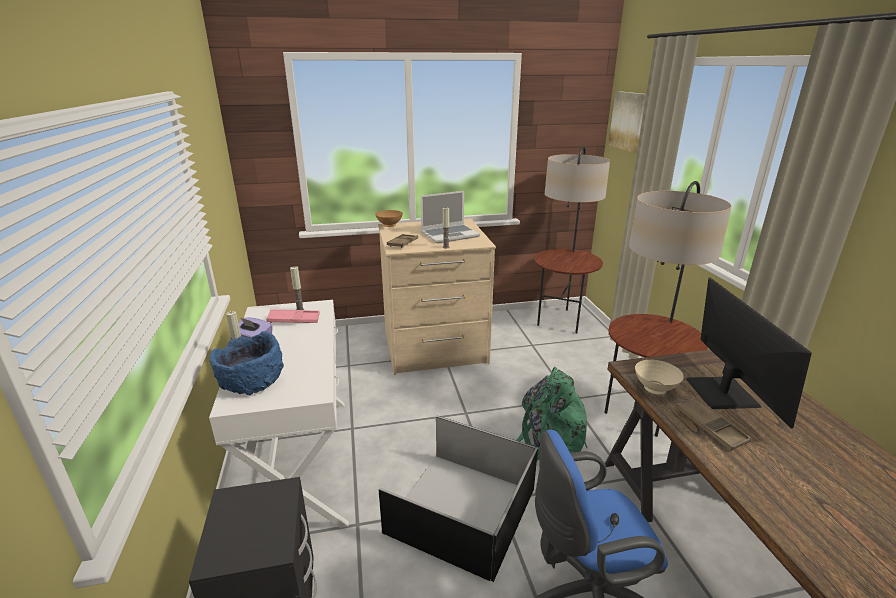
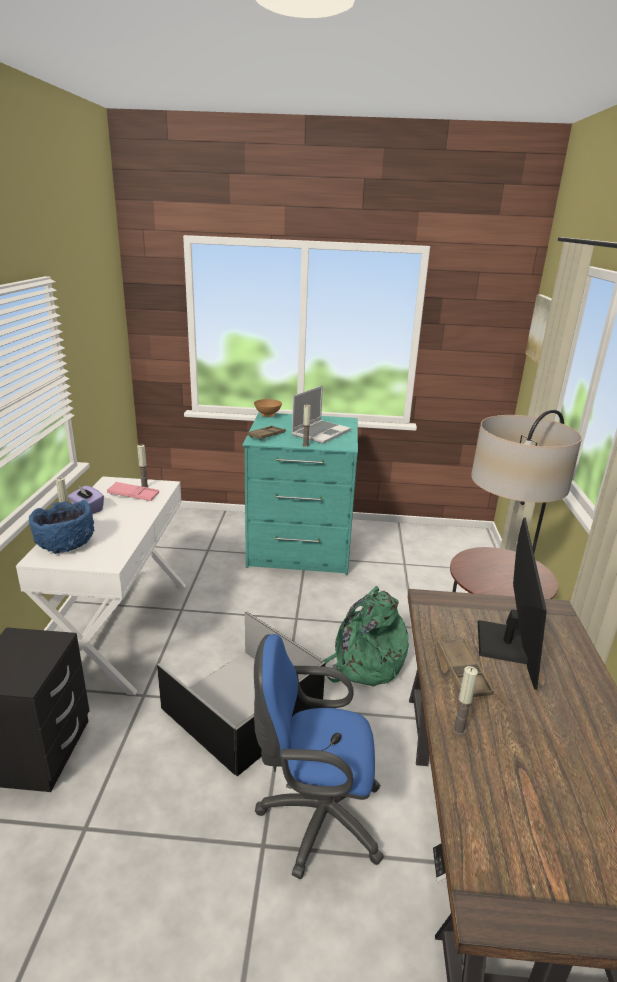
camera: 15 degrees right, 0 degrees up
(435, 348) = (300, 548): beige dresser -> turquoise dresser
(450, 234) = (320, 433): laptop -> laptop turned 45 degrees counterclockwise
(561, 320) = (452, 544): floor lamp -> none
(654, 389) = (434, 624): beige bowl -> none
(750, 482) = (459, 730): none -> candle

